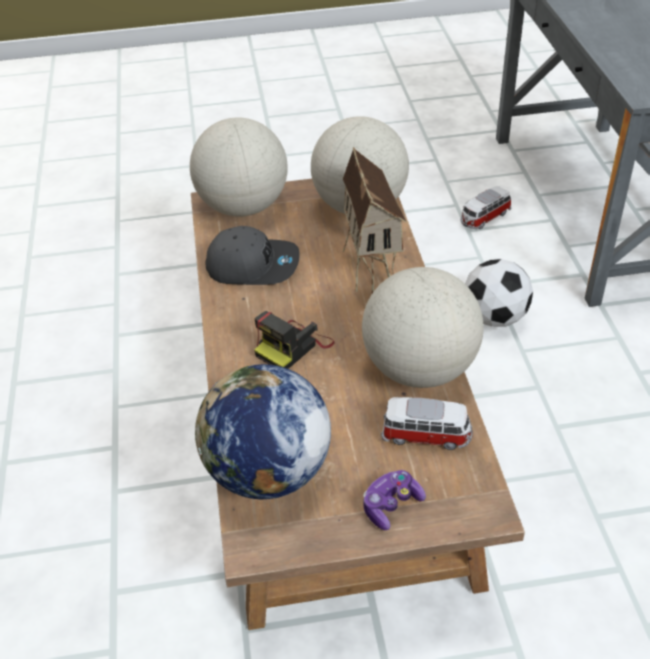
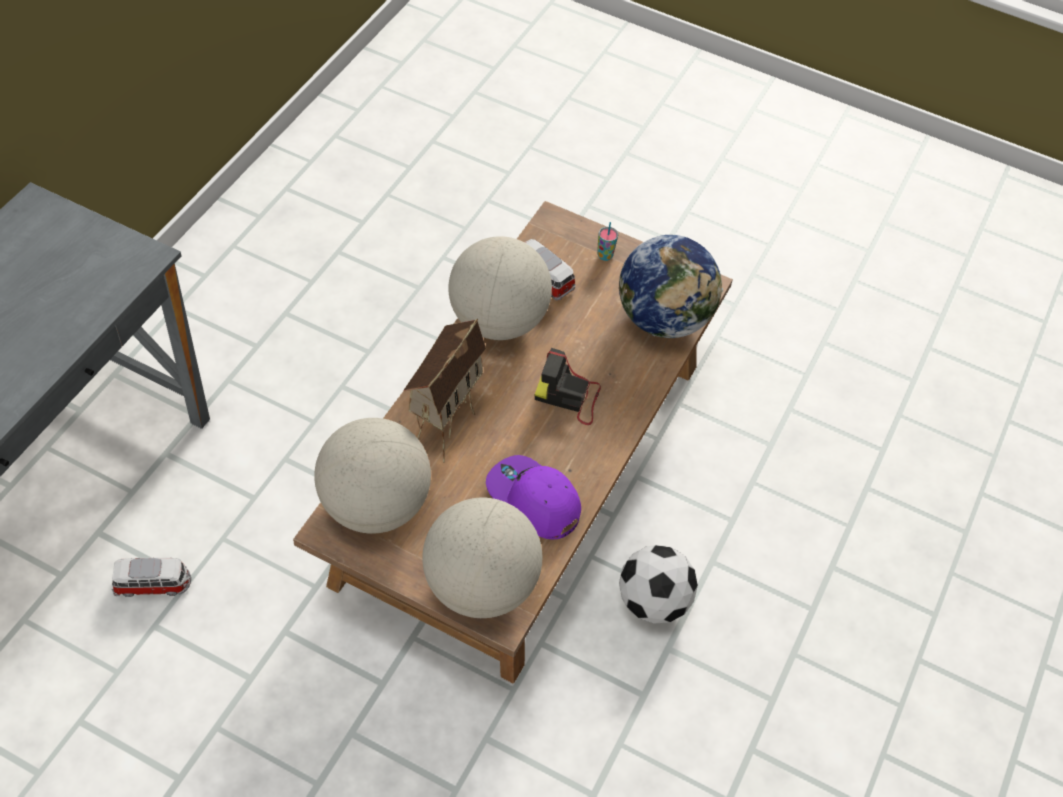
camera: 150 degrees left, 10 degrees up
(253, 265) = (533, 501): grey cap -> purple cap
(293, 347) = (569, 397): camera -> camera turned 150 degrees counterclockwise
(391, 505) = (605, 255): game controller -> cup
(494, 318) = (295, 465): football -> football (652, 602)

